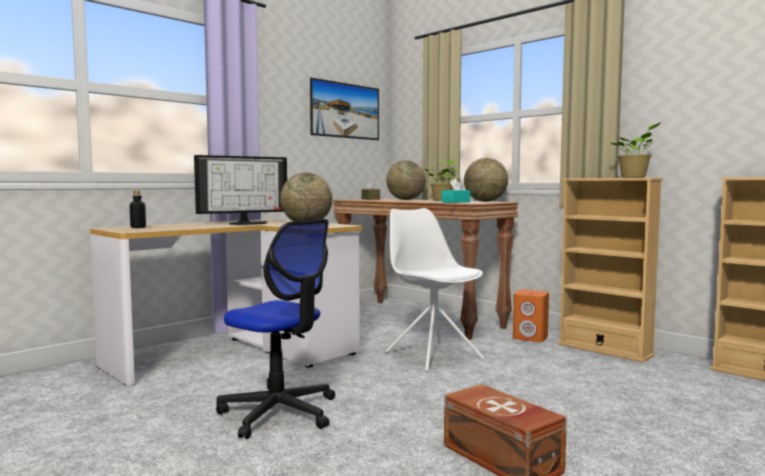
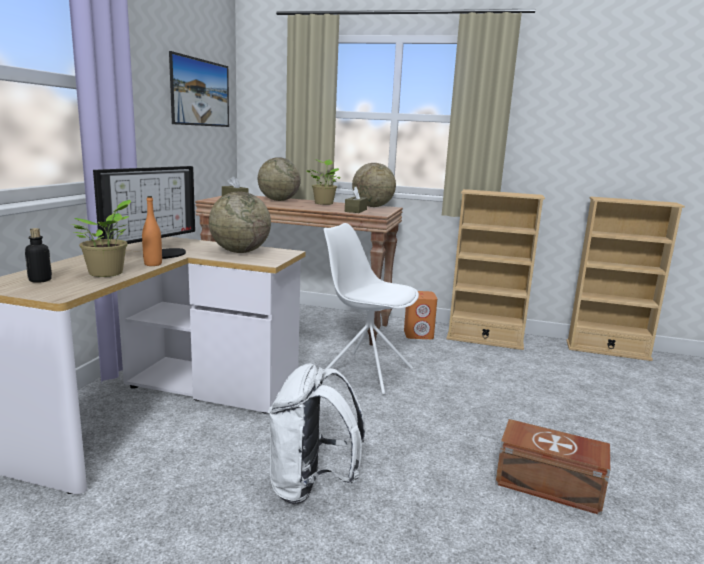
camera: 30 degrees left, 10 degrees up
(225, 226) = (153, 264): none -> orange bottle
(279, 413) = (311, 486): office chair -> white backpack
(456, 202) = (355, 210): turquoise tissue box -> brown tissue box
(635, 177) = (524, 194): potted plant -> potted plant (108, 273)

